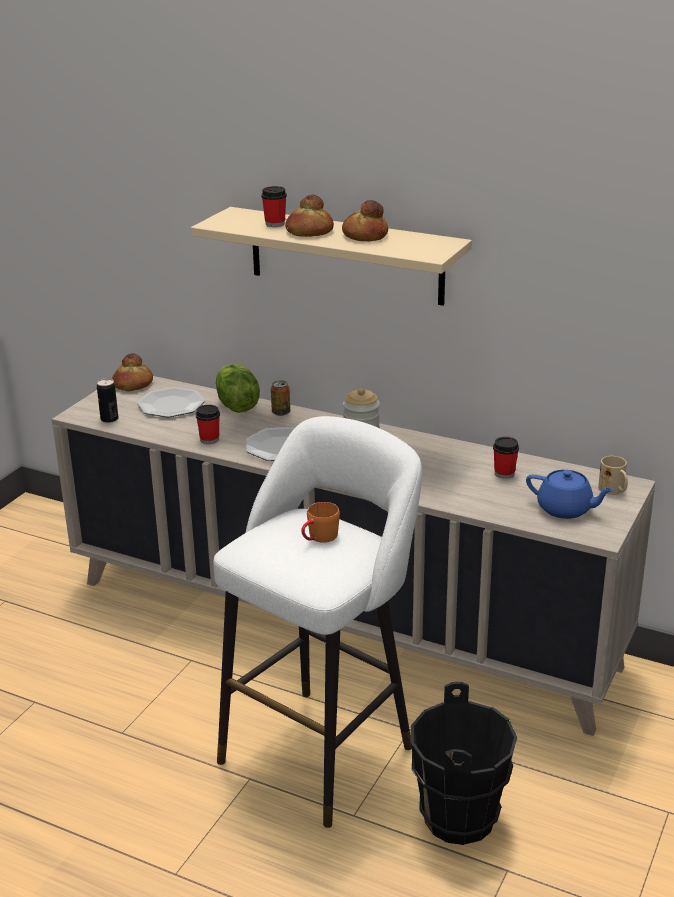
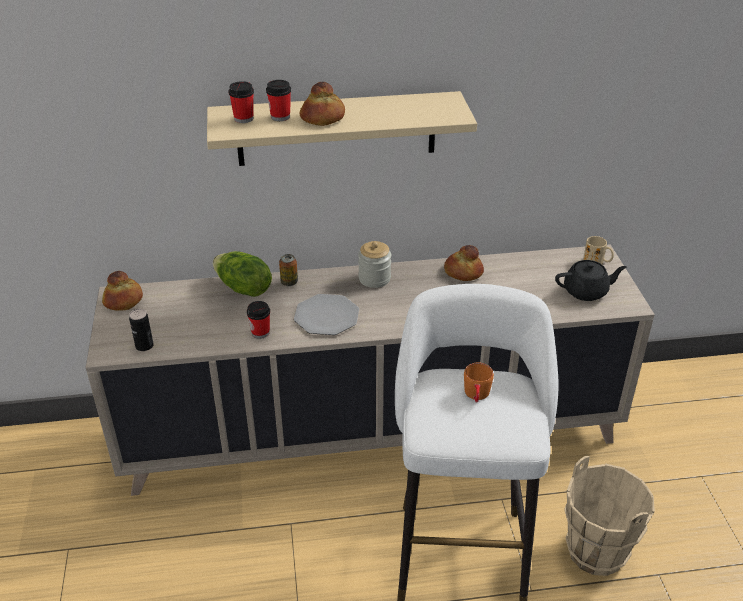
camera: 35 degrees left, 10 degrees up
(171, 404) = (184, 309): plate -> none
(364, 235) = (374, 109): bread -> bread (463, 272)
(460, 818) = (596, 551): black bucket -> beige bucket
(504, 473) = (514, 276): cup -> cup (243, 118)
(565, 509) = (586, 291): blue teapot -> black teapot

